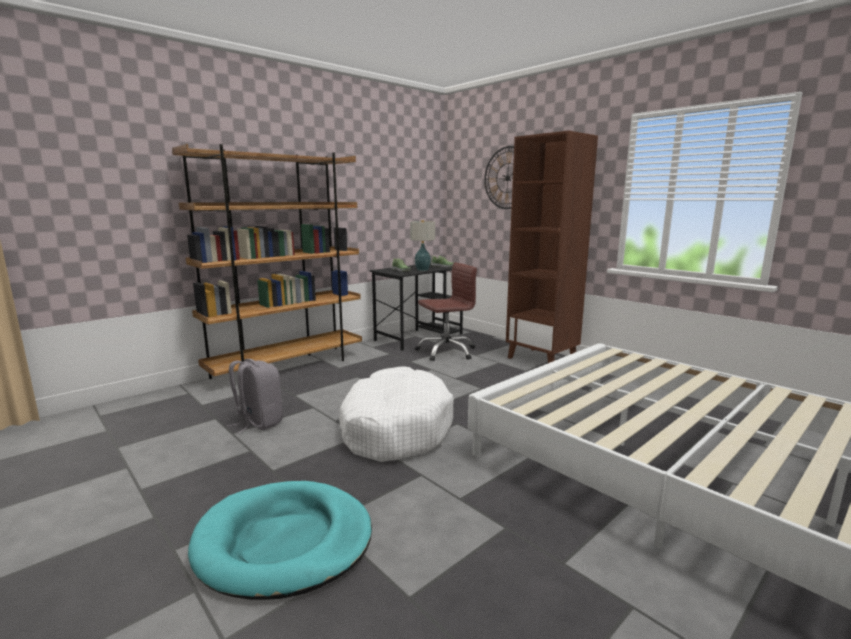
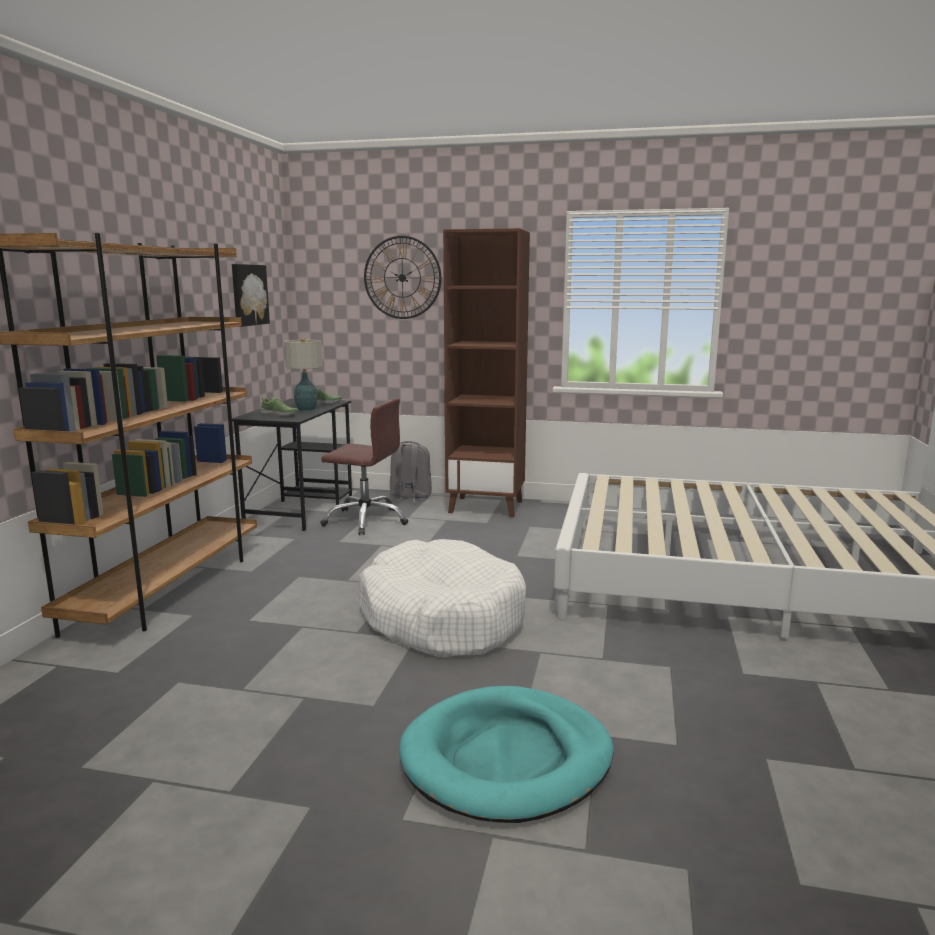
camera: 35 degrees left, 0 degrees up
(258, 422) = (255, 666): grey backpack -> grey backpack (410, 497)
(399, 190) = (248, 295): none -> picture
(446, 351) = (366, 520): brown office chair -> brown office chair turned 75 degrees clockwise

